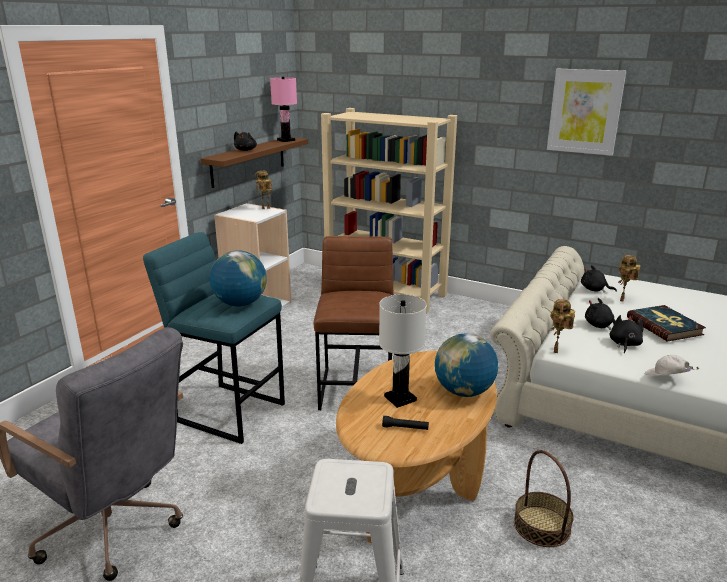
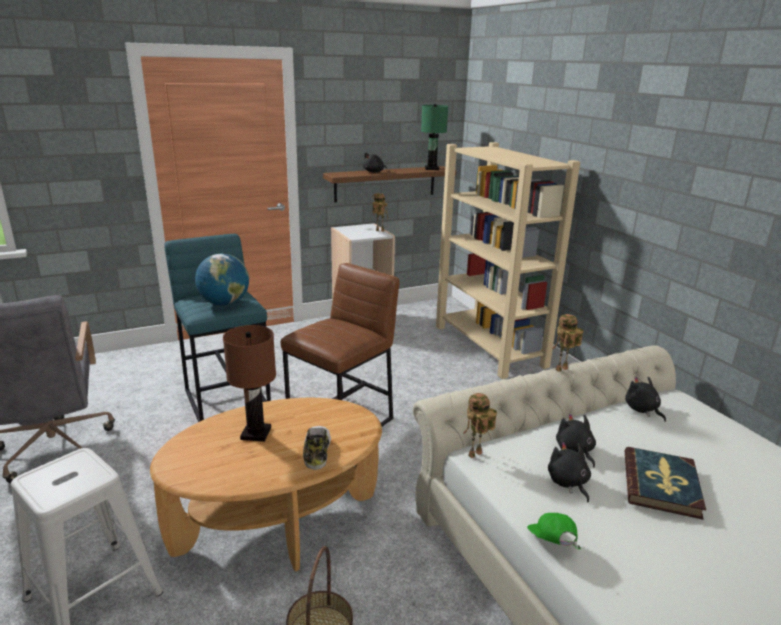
camera: 35 degrees right, 0 degrees up
(286, 140) = (432, 168): pink table lamp -> green table lamp
(400, 398) = (256, 433): white table lamp -> brown table lamp
(405, 428) = (216, 459): black flashlight -> none
(464, 391) = (316, 452): globe -> shoe
(585, 111) = (716, 174): picture -> none
(623, 300) = (659, 434): toy robot -> toy robot (562, 370)
(624, 344) = (568, 483): black plush toy -> black plush toy turned 75 degrees counterclockwise
(666, 378) = (551, 543): white cap -> green cap

